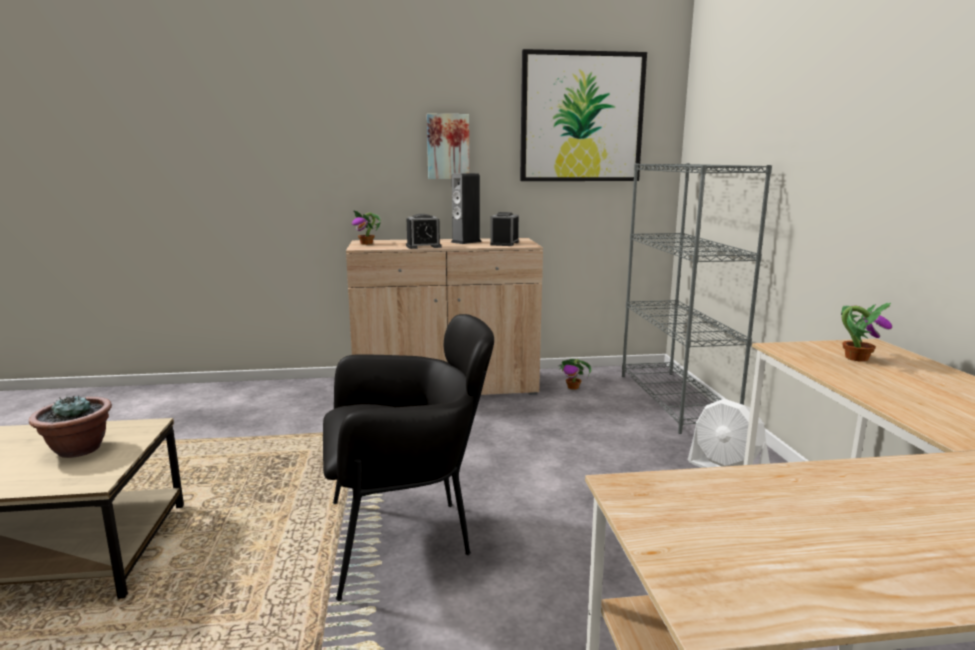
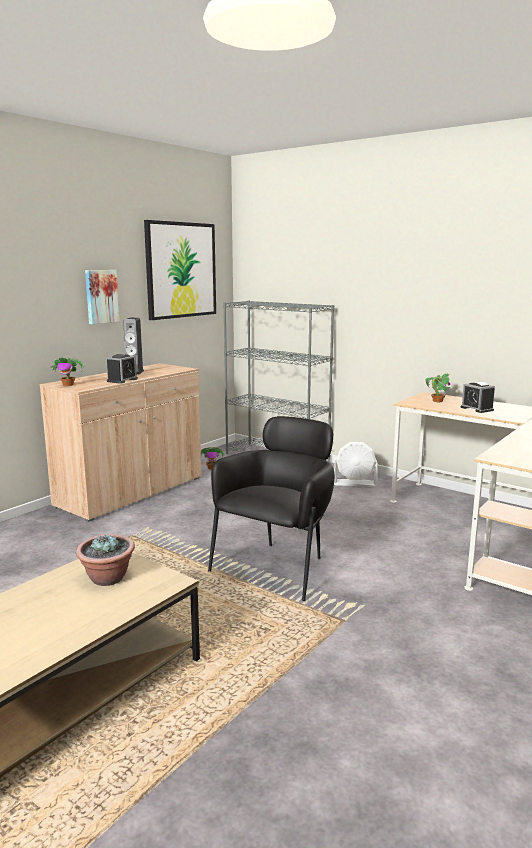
camera: 45 degrees left, 0 degrees up
(504, 243) = (165, 369): alarm clock -> alarm clock (477, 409)

